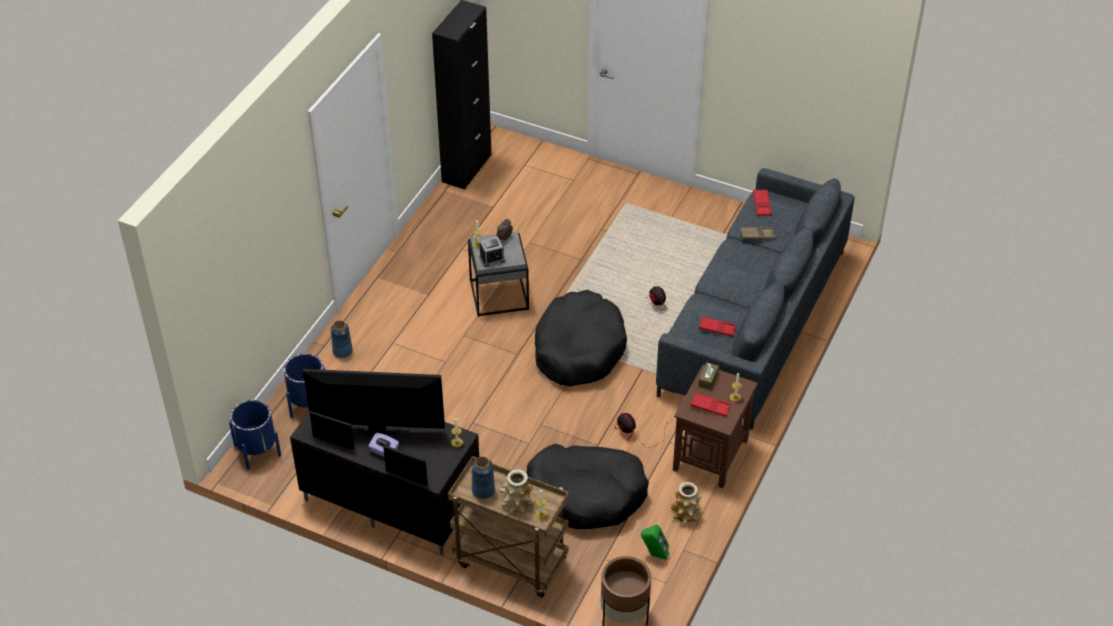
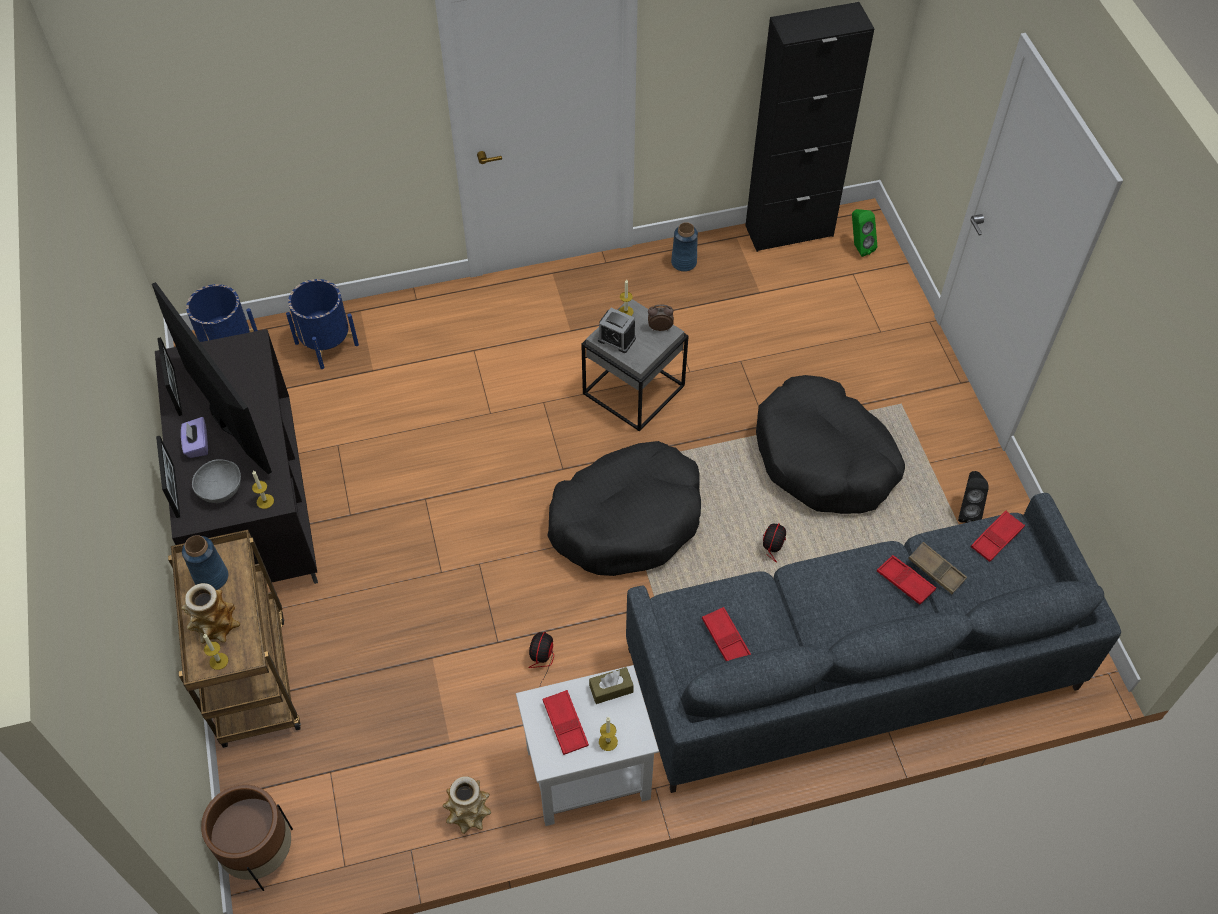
camera: 50 degrees right, 10 degrees up
(342, 351) = (422, 319): blue vase -> blue vase (684, 262)
(428, 457) = (221, 489): none -> grey bowl
(586, 494) = (413, 683): black dog bed -> black dog bed (824, 458)
(654, 554) = (378, 821): green speaker -> green speaker (858, 247)
(710, 455) = (586, 774): brown side table -> white side table
(712, 223) = (966, 510): none -> black speaker
(752, 249) = (905, 582): none -> red tray

